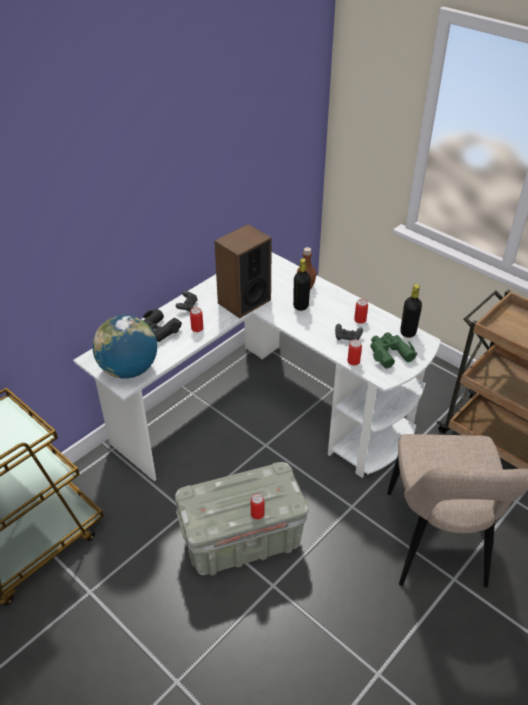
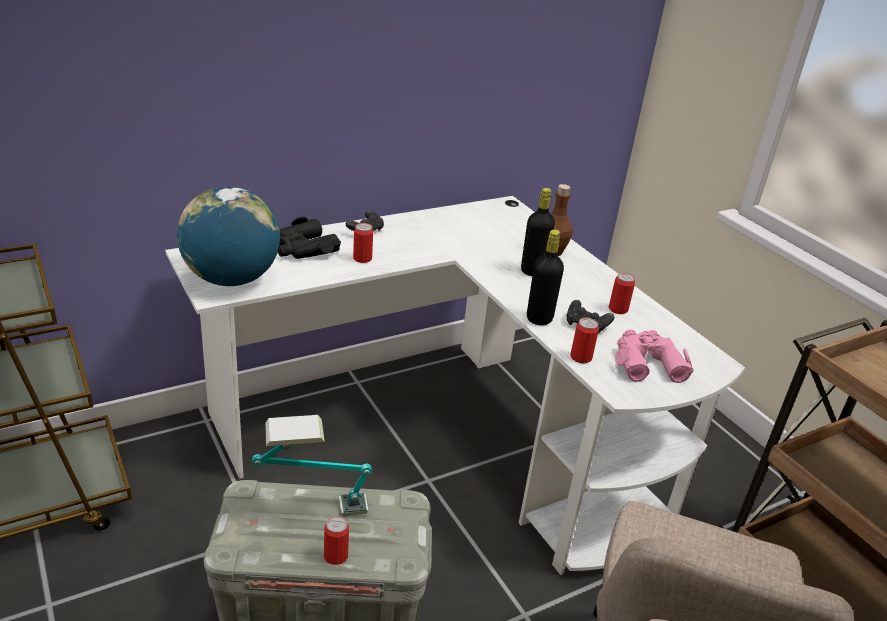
camera: 15 degrees right, 10 degrees down
(231, 492) = (313, 509): none -> table lamp
(244, 301) = (450, 246): speaker -> none
(389, 353) = (647, 362): green binoculars -> pink binoculars
(408, 332) = (691, 344): black bottle -> black bottle (539, 318)

